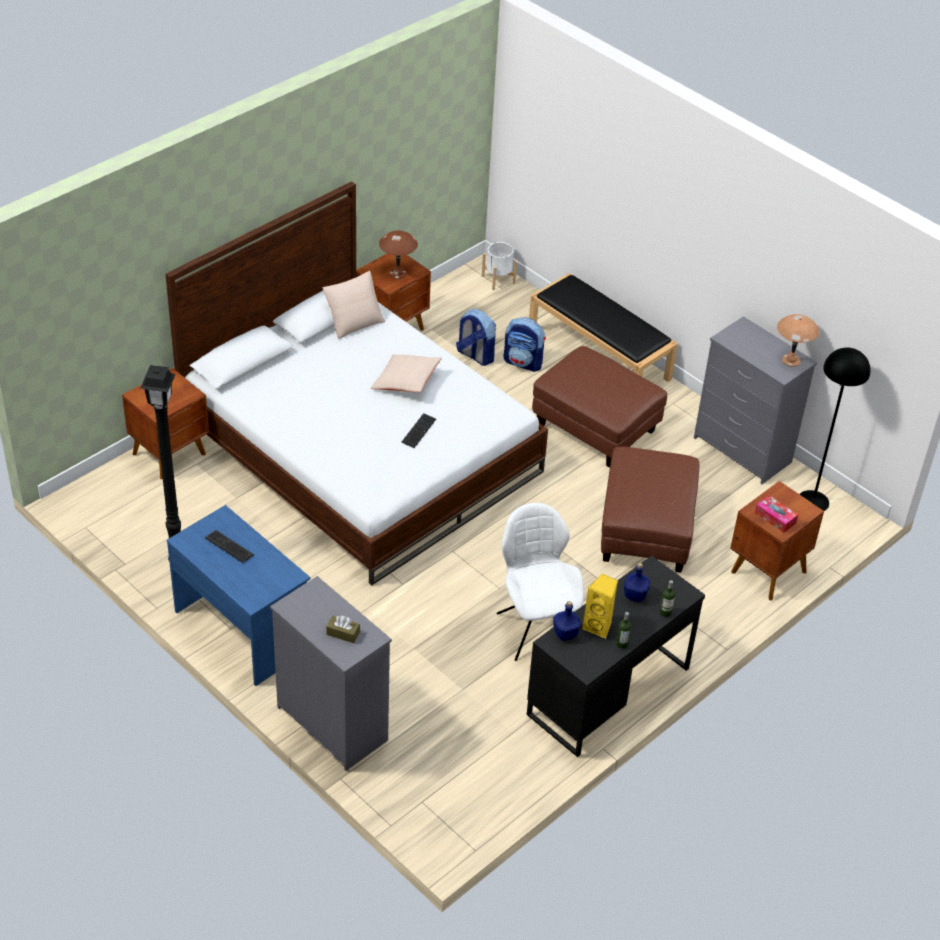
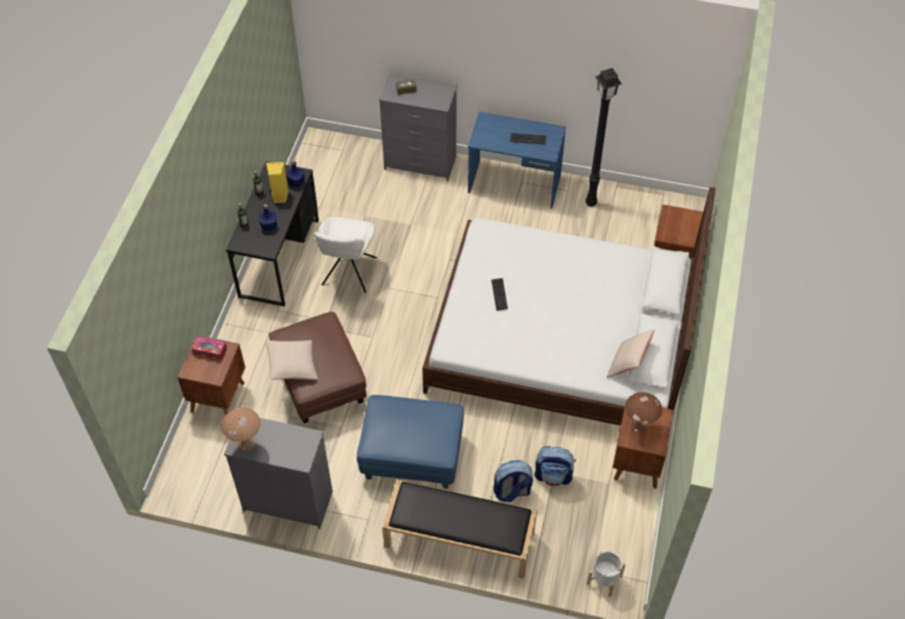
camera: 150 degrees right, 10 degrees up
(406, 381) = (543, 331): beige pillow -> beige pillow (292, 365)
(535, 628) = (348, 273): white chair -> white chair turned 60 degrees clockwise
(596, 429) = (411, 455): brown ottoman -> blue ottoman
(813, 501) = (210, 480): black floor lamp -> none

